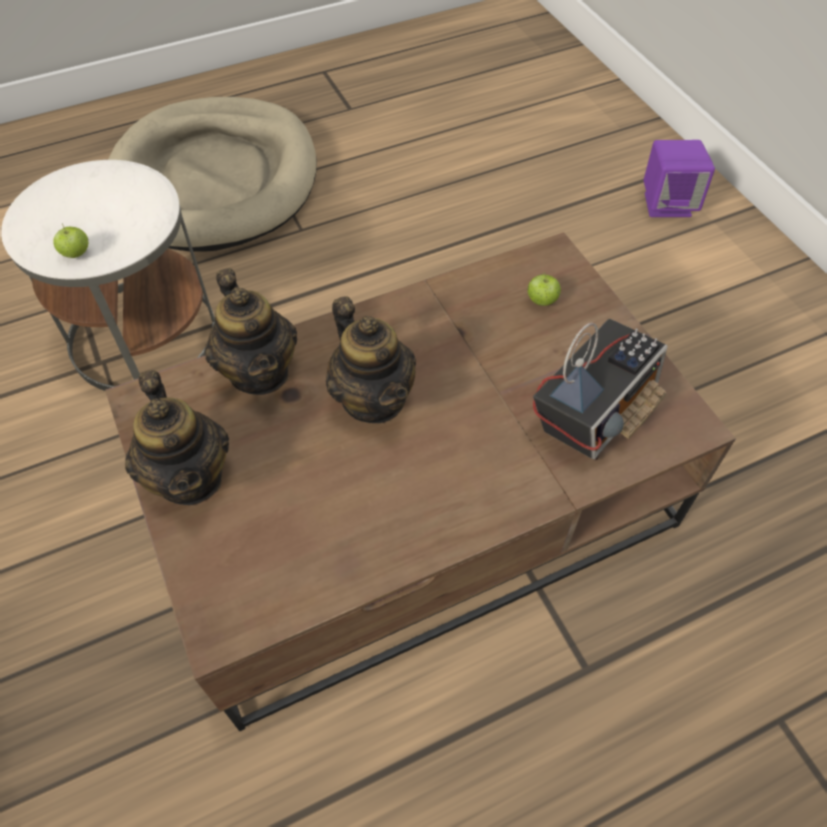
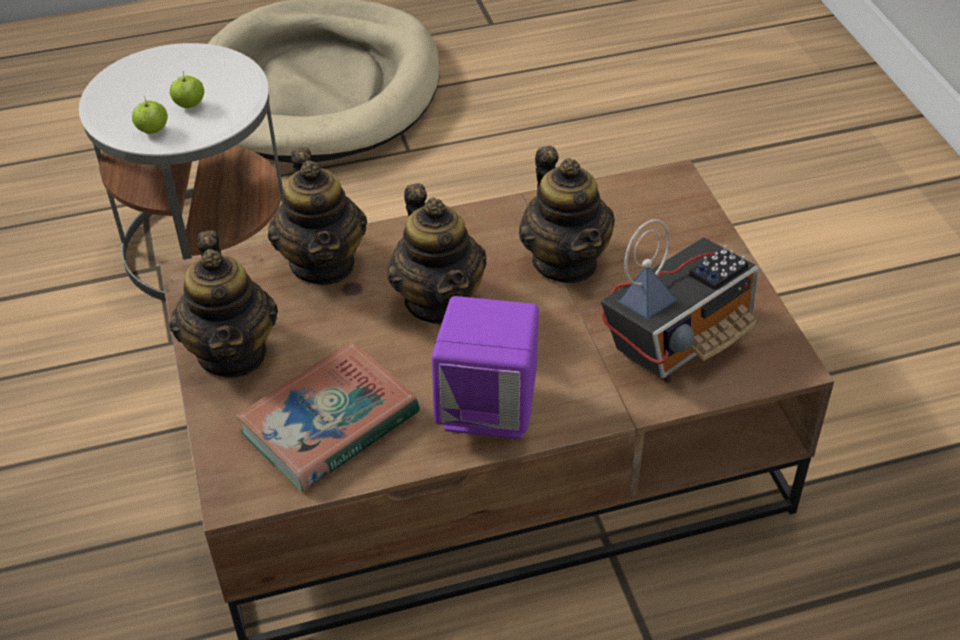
camera: 10 degrees right, 10 degrees down
(295, 541) = (330, 423): none -> book
(478, 345) = (565, 262): none -> teapot
(541, 301) = (647, 225): apple -> apple (190, 105)
(667, 204) = (862, 161): purple speaker -> purple speaker (489, 408)

